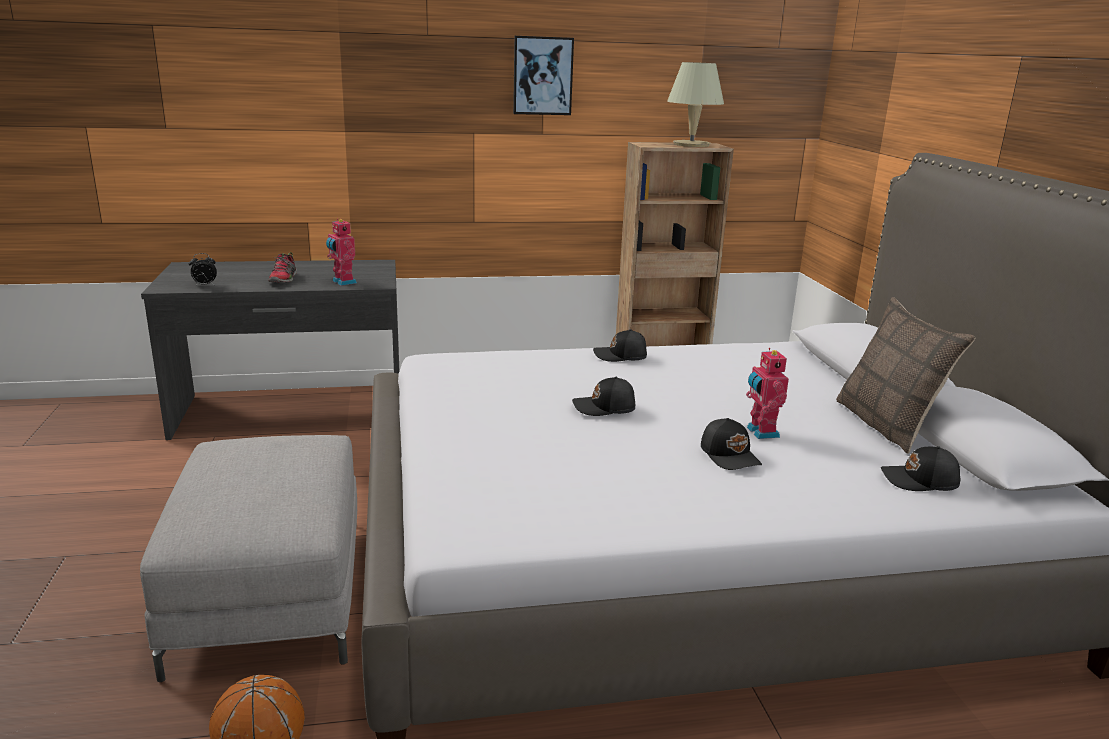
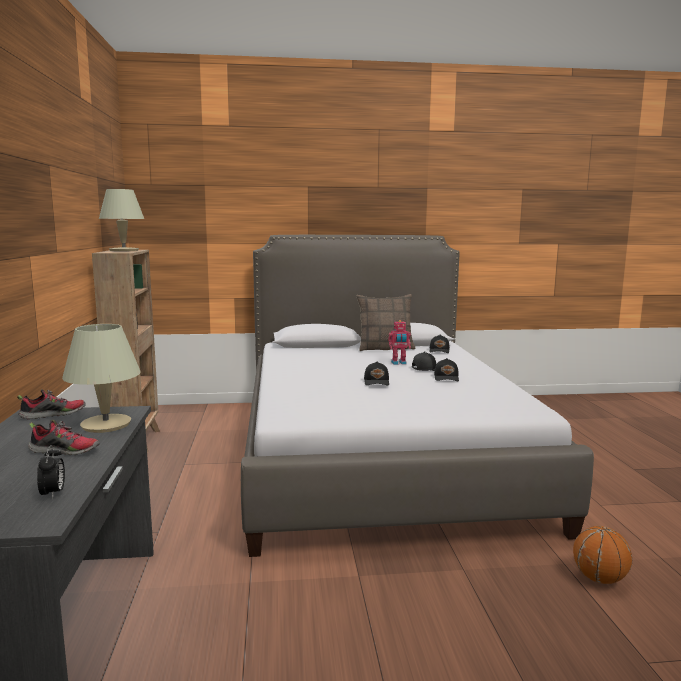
camera: 85 degrees left, 10 degrees down
(272, 591) = (441, 598): grey ottoman -> none
(342, 282) = (106, 424): toy robot -> beige table lamp
(375, 268) = (53, 414): none -> shoe
(542, 76) = (54, 198): picture -> none
(620, 356) = (289, 376): black cap -> black cap (447, 378)

